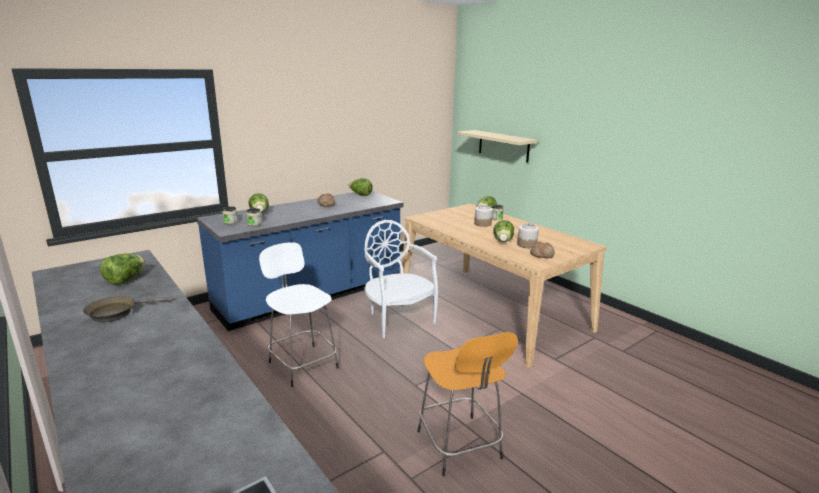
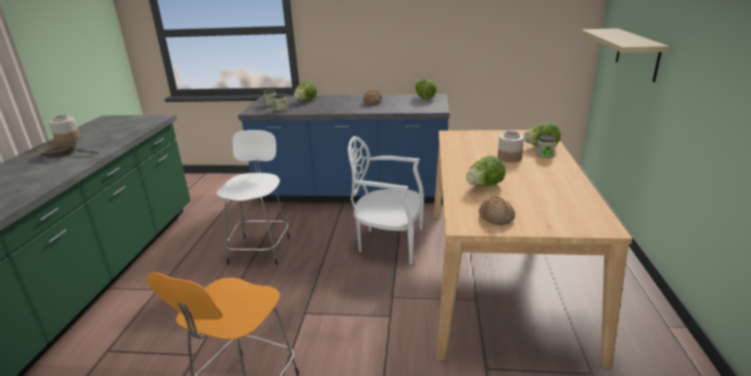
camera: 45 degrees right, 5 degrees up
(125, 280) = (116, 133): lettuce -> none
(398, 319) = (389, 242): white chair -> white chair turned 90 degrees counterclockwise
(526, 245) = (506, 198): jar -> jar (68, 139)

